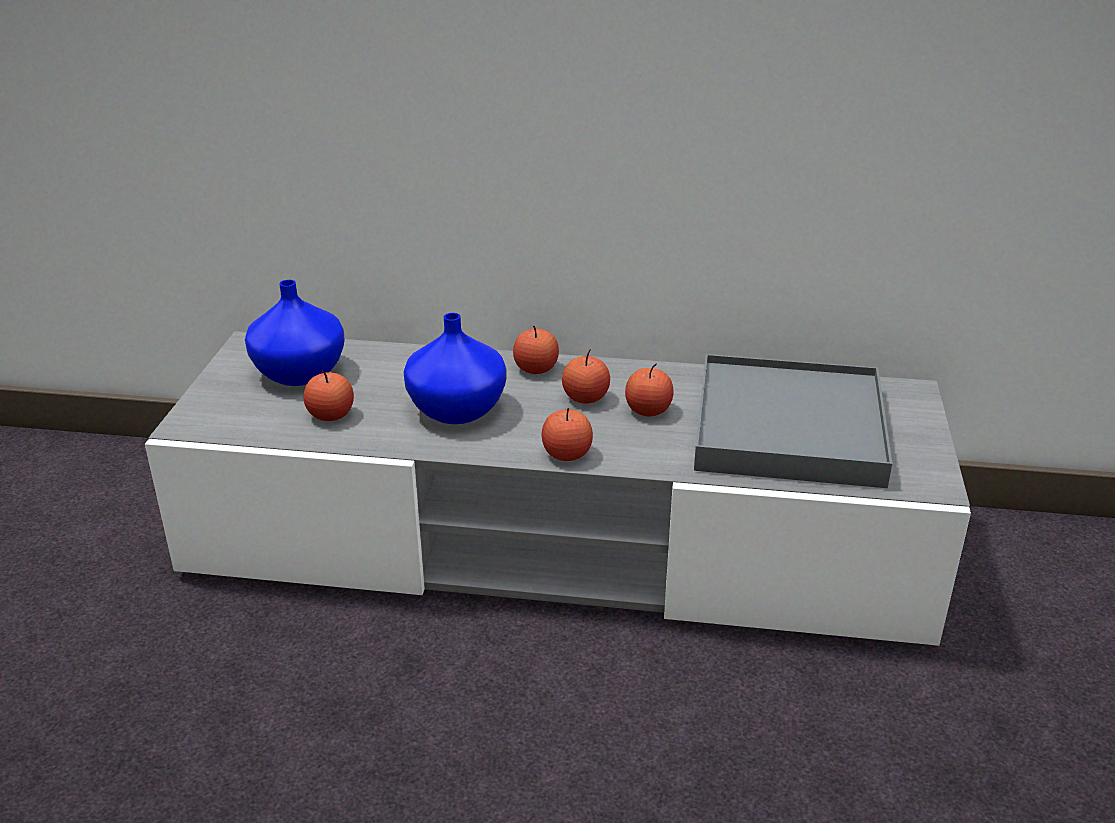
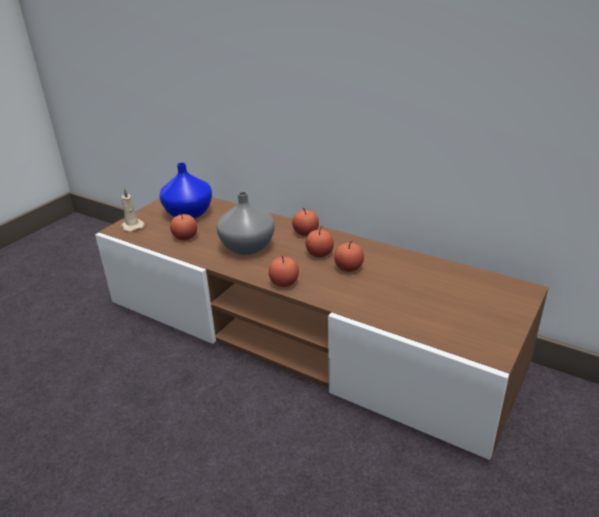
camera: 25 degrees right, 0 degrees up
(209, 415) = (132, 226): none -> beige candle
(456, 409) = (247, 246): blue vase -> grey vase
(557, 544) = (302, 334): grey tv stand -> brown tv stand
(789, 428) = (425, 296): grey tray -> none

